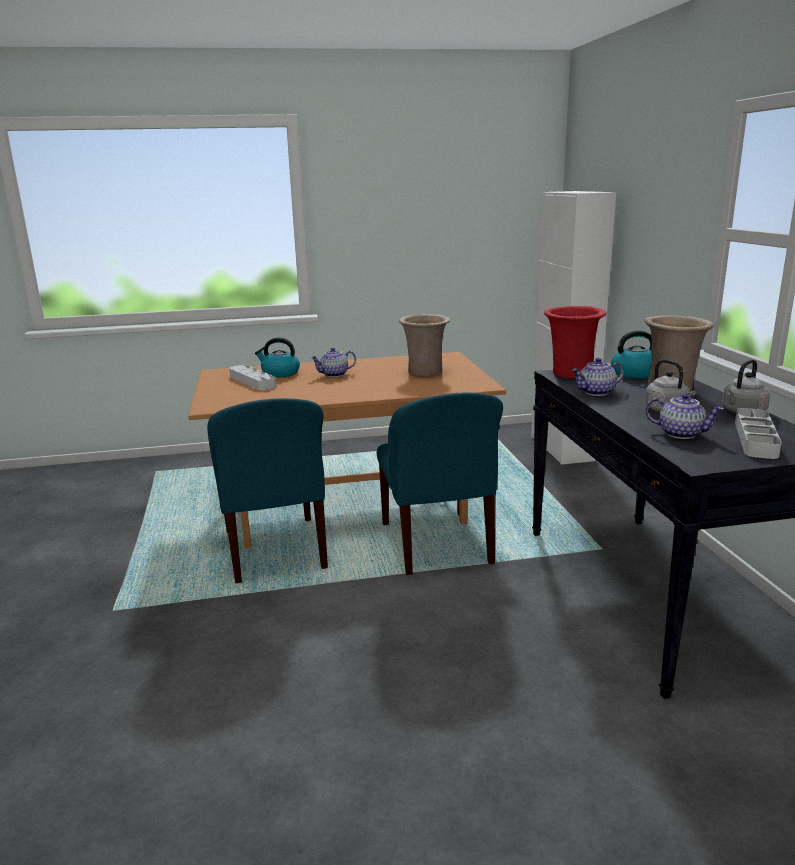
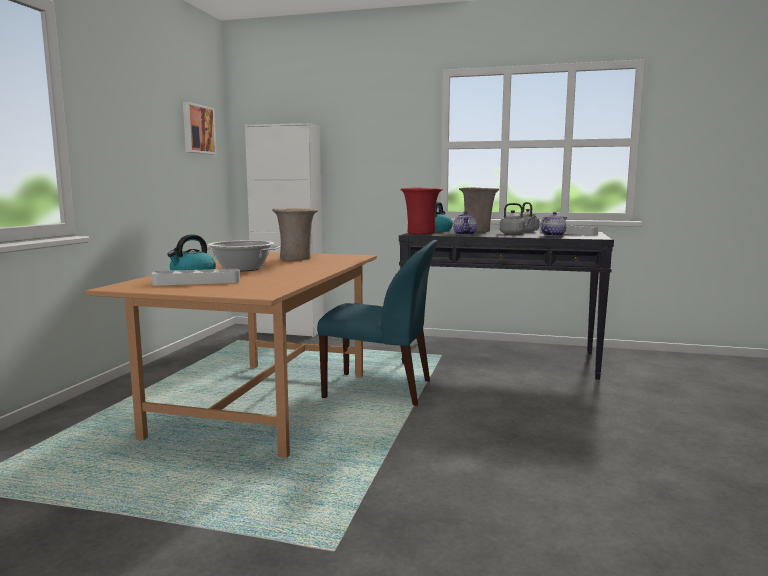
camera: 65 degrees left, 10 degrees down
(275, 550) = (310, 445): blue chair -> none
(334, 375) = (242, 269): teapot -> cooking pot
(499, 199) = (197, 129): none -> picture

